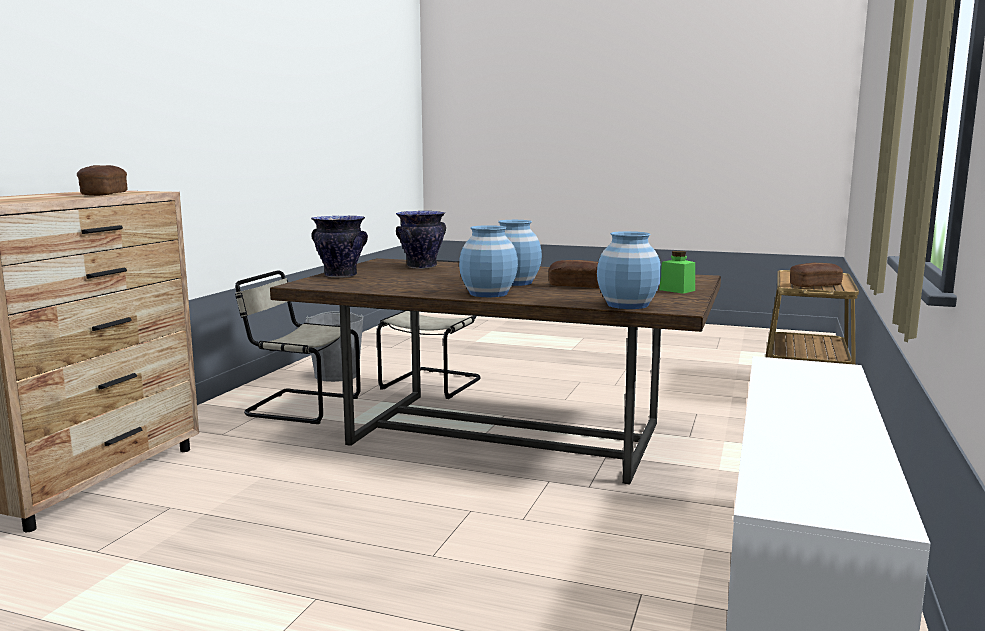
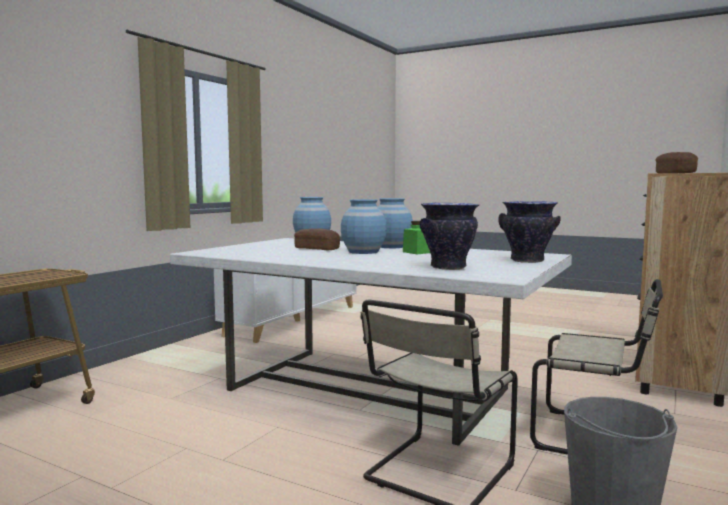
camera: 170 degrees left, 5 degrees down
(503, 433) = (370, 390): brown dining table -> white dining table
(677, 290) = (253, 245): green jar -> green jar (416, 252)
(815, 285) = (48, 273): bread -> none

